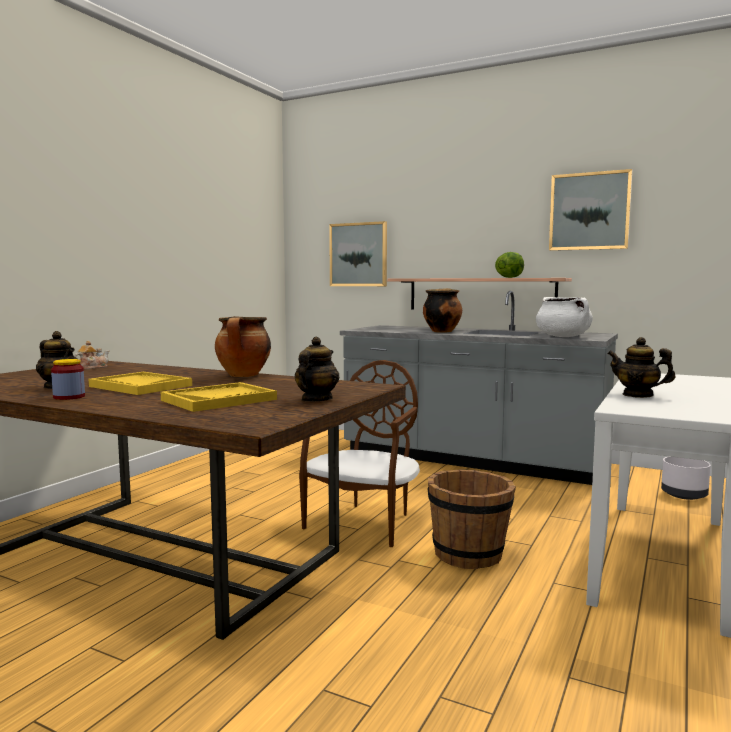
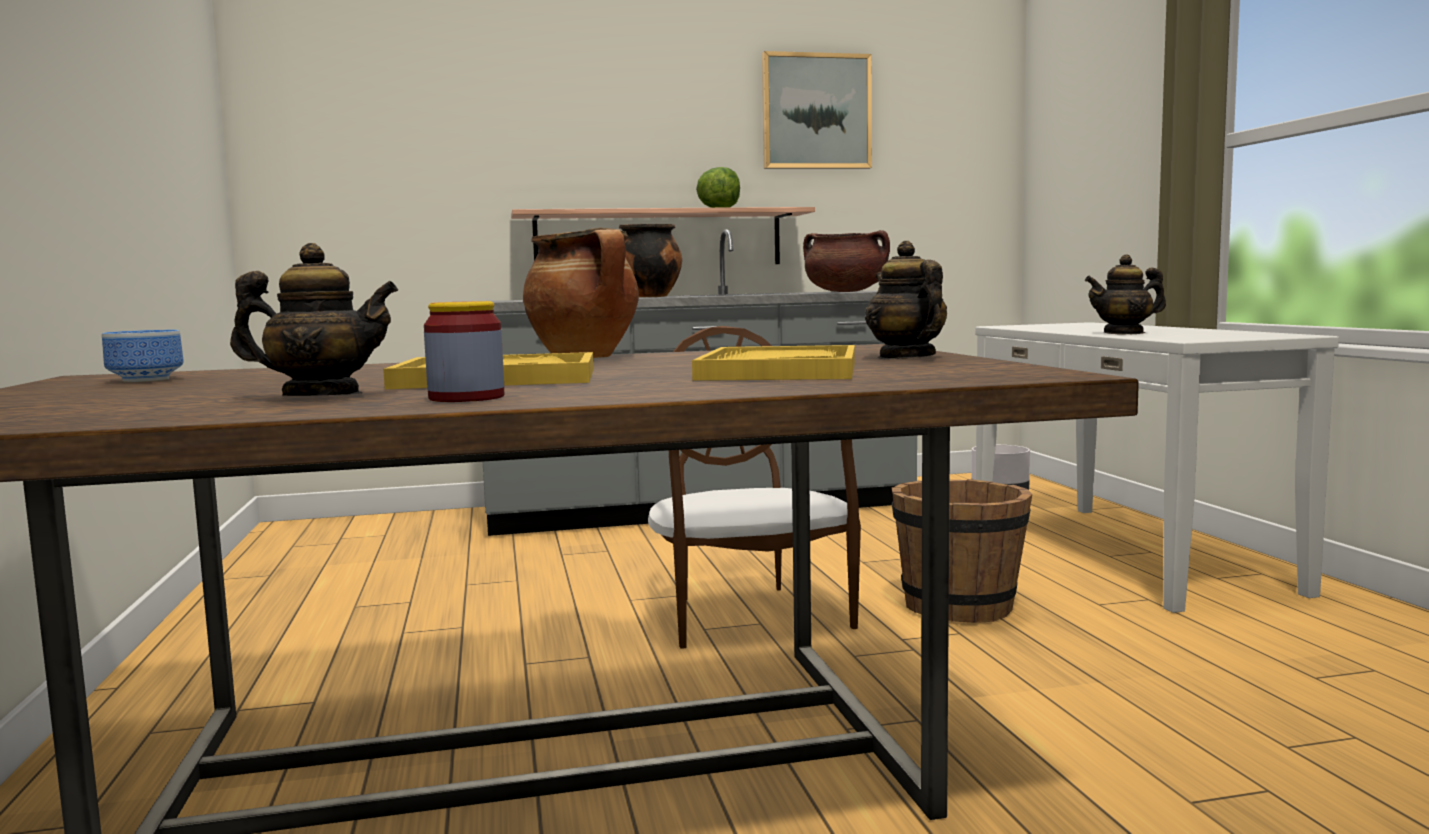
camera: 40 degrees left, 0 degrees up
(92, 367) = (142, 380): teapot -> bowl
(358, 254) = (416, 167): picture -> none
(563, 337) = (846, 292): white cooking pot -> brown cooking pot

